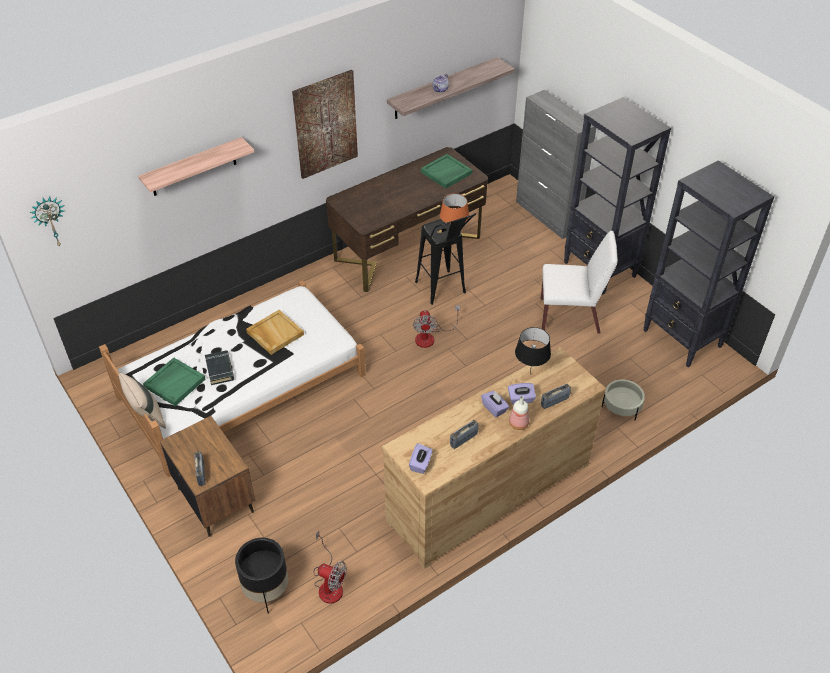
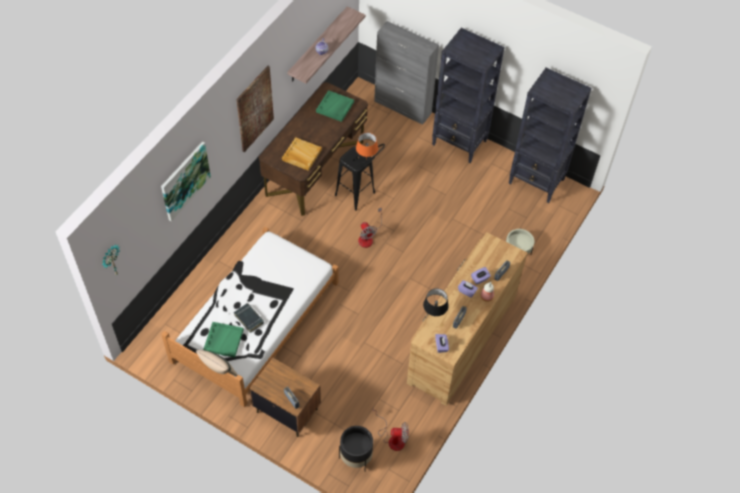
camera: 25 degrees left, 10 degrees up
(193, 167) = (185, 180): shelf -> picture
(274, 333) = (271, 277): beige tray -> beige tray (301, 155)
(530, 374) = (477, 259): black table lamp -> black table lamp (434, 316)
(571, 316) = (456, 188): white chair -> none

